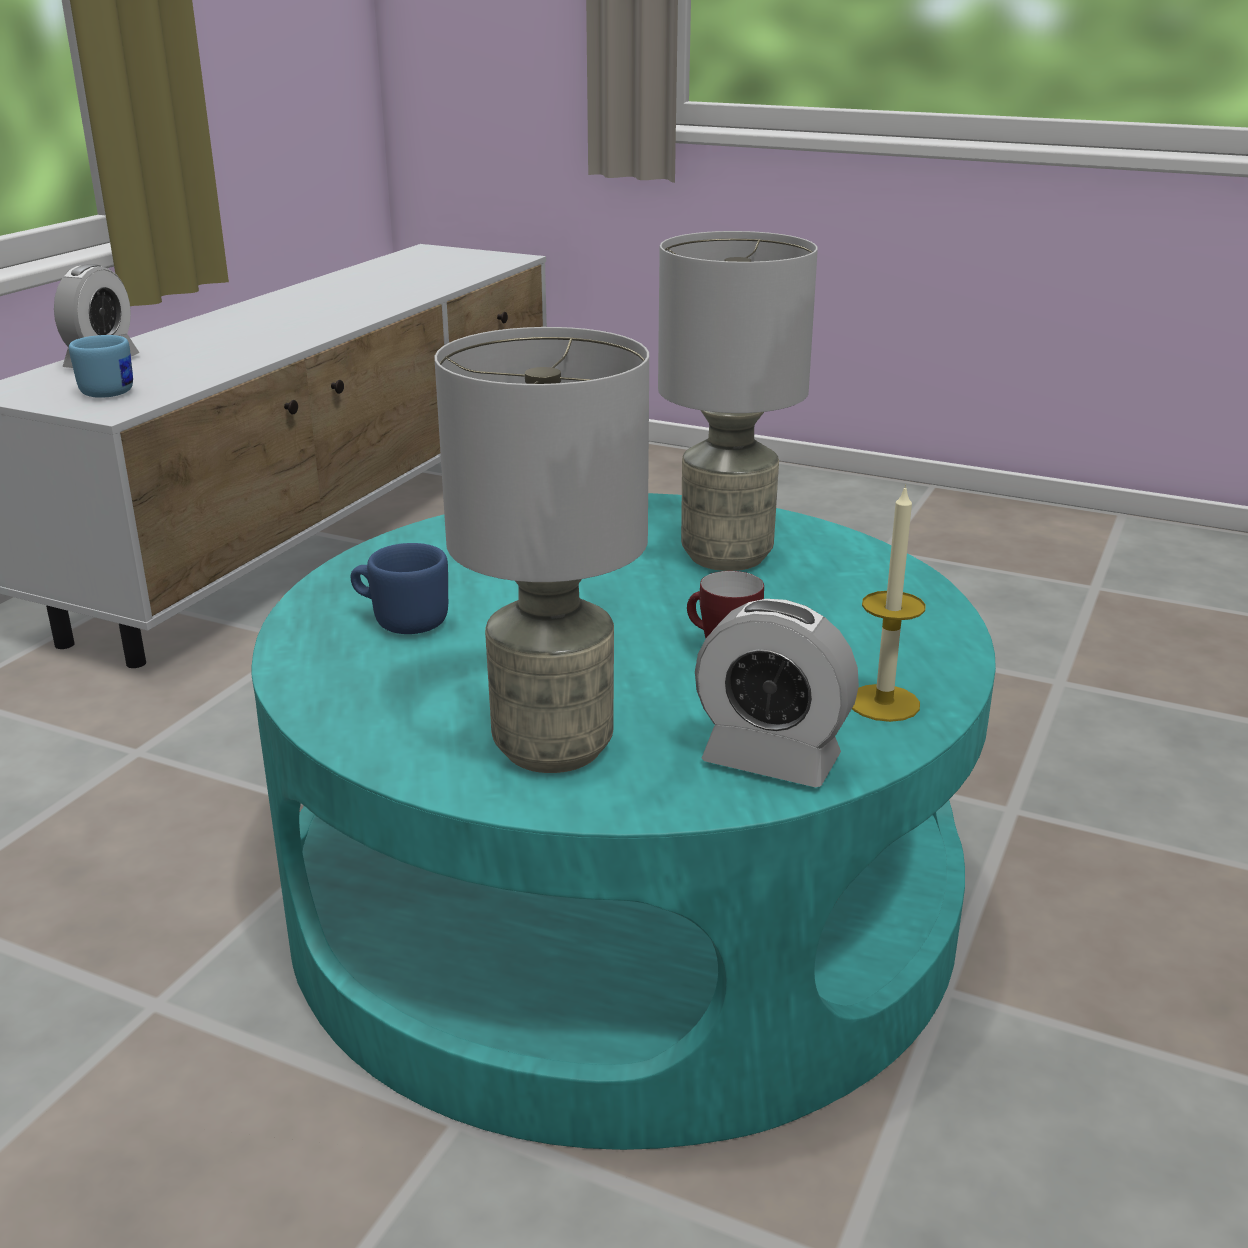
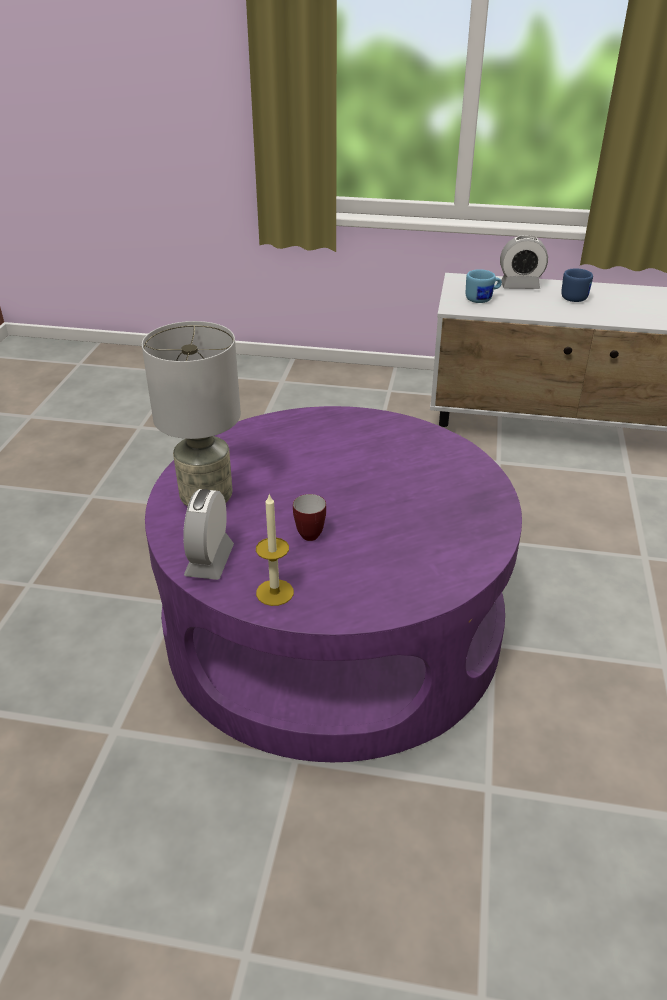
camera: 75 degrees right, 10 degrees up
(401, 621) = (306, 439): blue mug -> blue mug (574, 297)
(624, 891) = (333, 622): turquoise coffee table -> purple coffee table
(727, 557) = (430, 520): grey table lamp -> none

